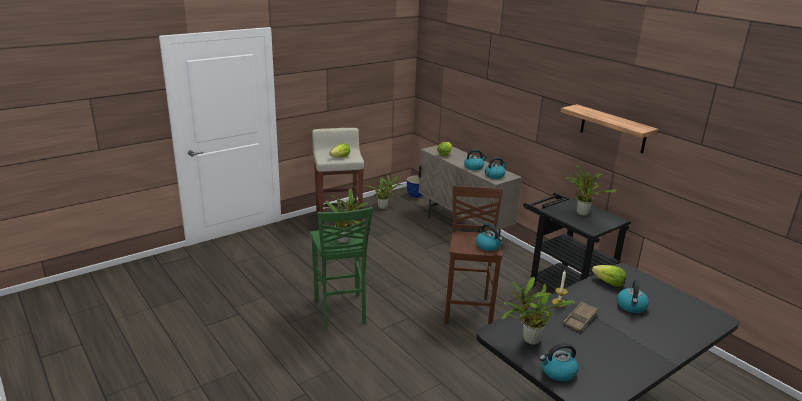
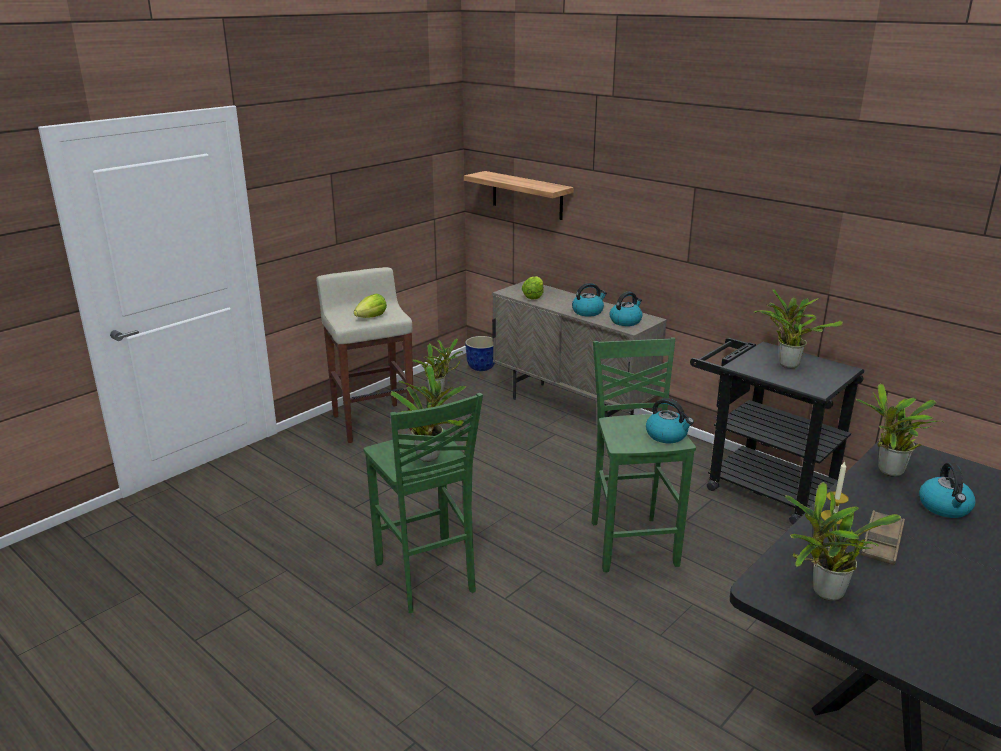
camera: 10 degrees left, 0 degrees up
(468, 310) = (632, 542): brown stool -> green stool
(557, 372) = (902, 646): kettle -> none
(608, 283) = (888, 473): lettuce -> potted plant
(613, 129) = (825, 226): shelf -> shelf (527, 195)

